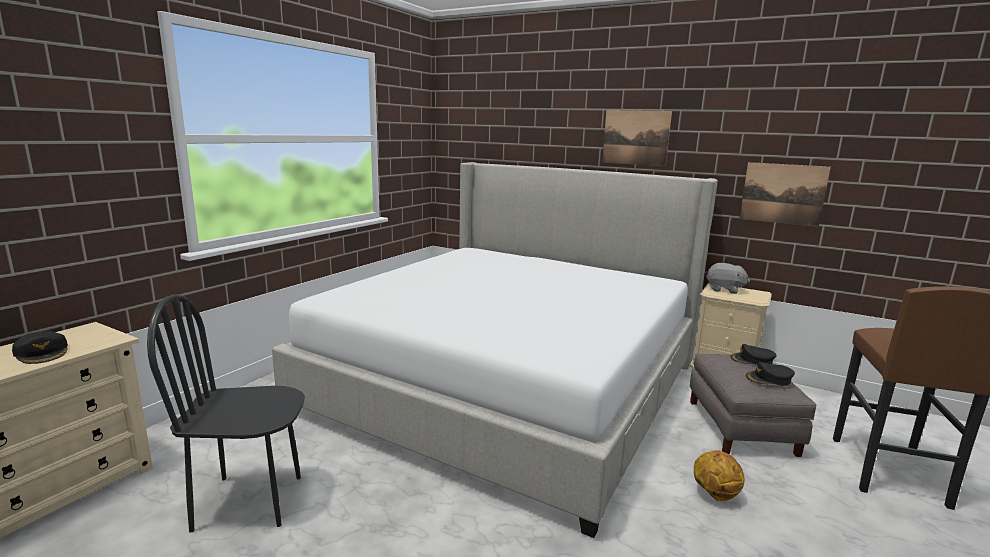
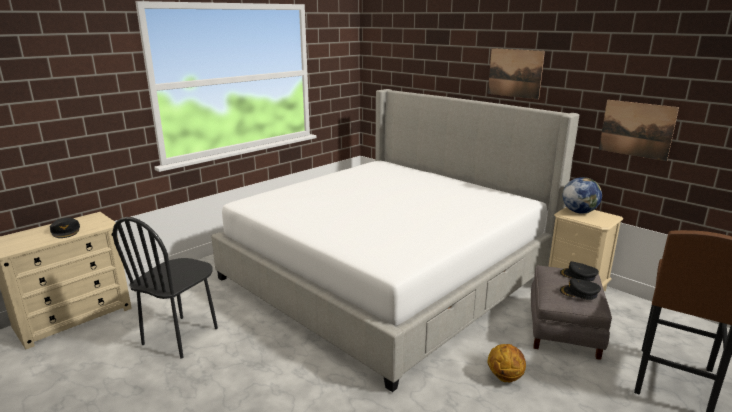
camera: 15 degrees right, 5 degrees up
(249, 501) = (181, 336): black chair -> black chair turned 75 degrees counterclockwise
(724, 290) = (579, 212): grey plush toy -> globe

